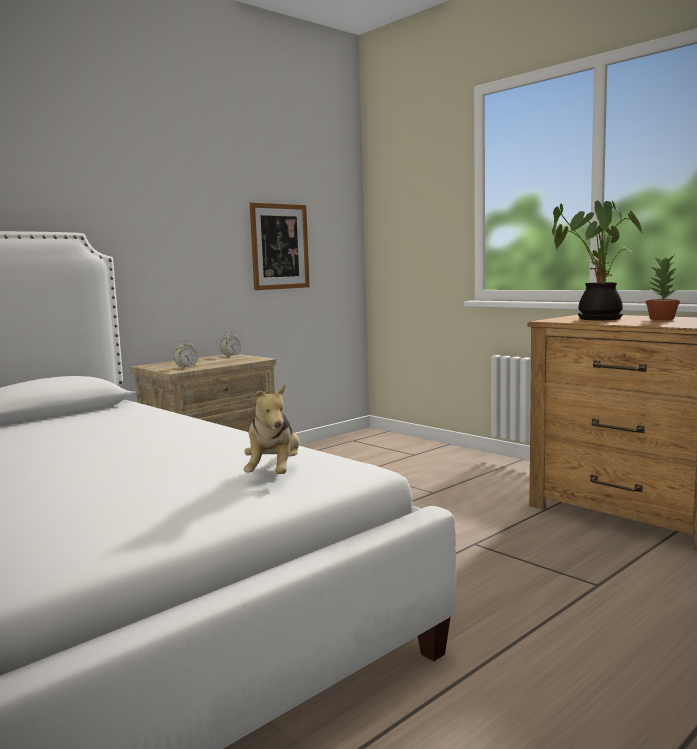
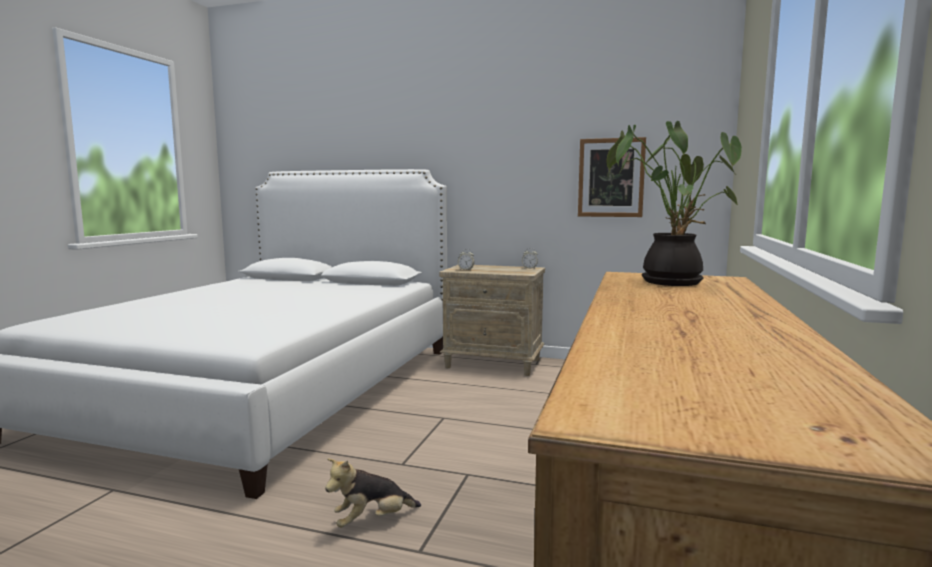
camera: 60 degrees right, 0 degrees up
(275, 473) = (239, 331): plush toy -> plush toy (372, 521)
(662, 319) = (711, 296): potted plant -> none

